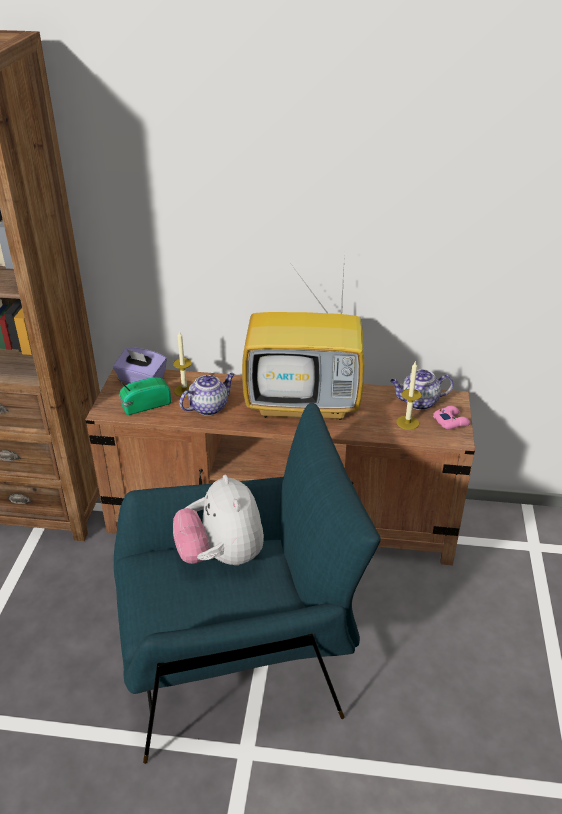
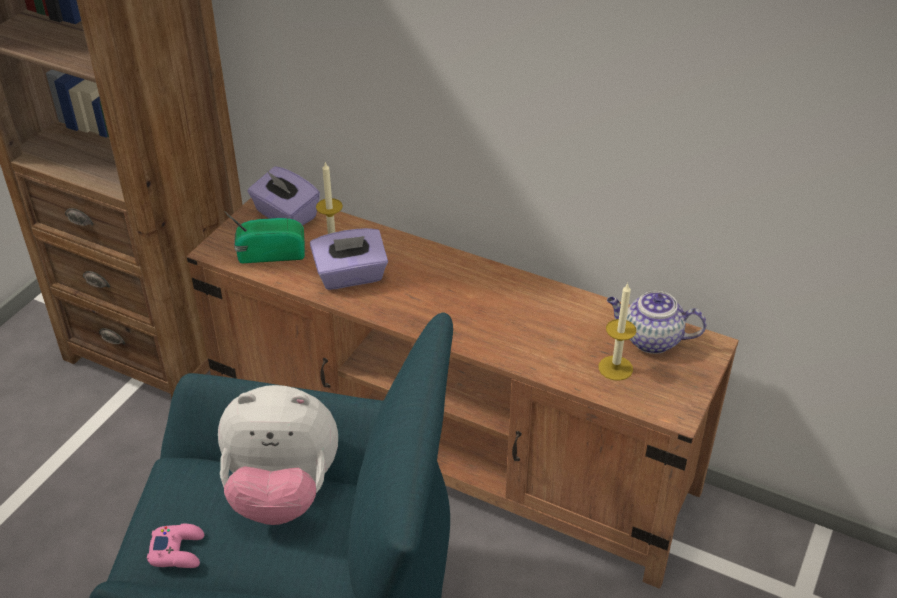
camera: 20 degrees right, 5 degrees up
(209, 407) = (351, 276): teapot -> purple tissue box
(221, 556) = (282, 493): plush toy -> plush toy turned 90 degrees counterclockwise
(306, 403) = (485, 302): television -> none
(451, 421) = (682, 382): pink game controller -> pink game controller (178, 551)

